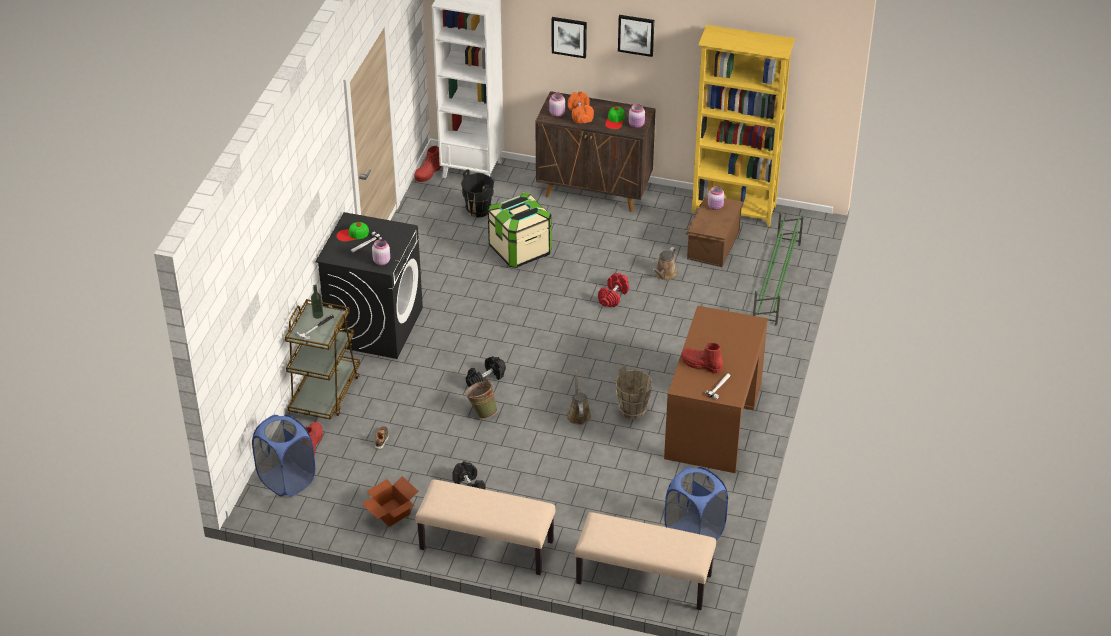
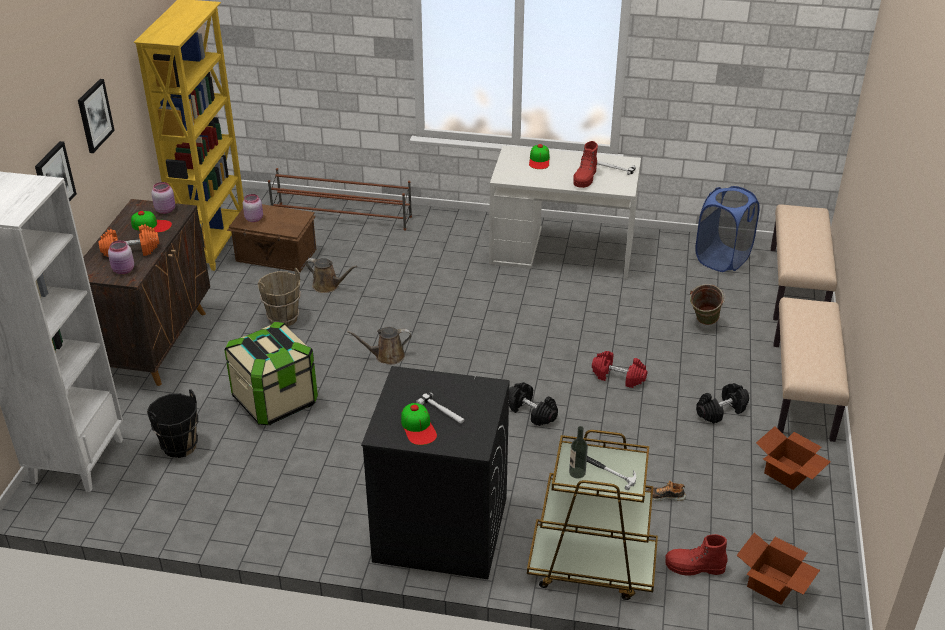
camera: 95 degrees left, 5 degrees down
(286, 480) = (773, 585): blue laundry basket -> cardboard box
(381, 261) = (479, 391): pink jar -> none
(428, 173) = (76, 509): red boot -> none
(481, 412) = (590, 411): green bucket -> green bucket (703, 323)
(578, 414) = (575, 337): brown watering can -> brown watering can (386, 356)
(613, 297) = (368, 321): red dumbbell -> red dumbbell (618, 377)
(633, 410) = (559, 300): brown bucket -> brown bucket (283, 318)
(713, 420) = (562, 251): brown desk -> white desk
(737, 339) = (539, 160): none -> cap
(776, 282) = (342, 217): green shoe rack -> brown shoe rack

